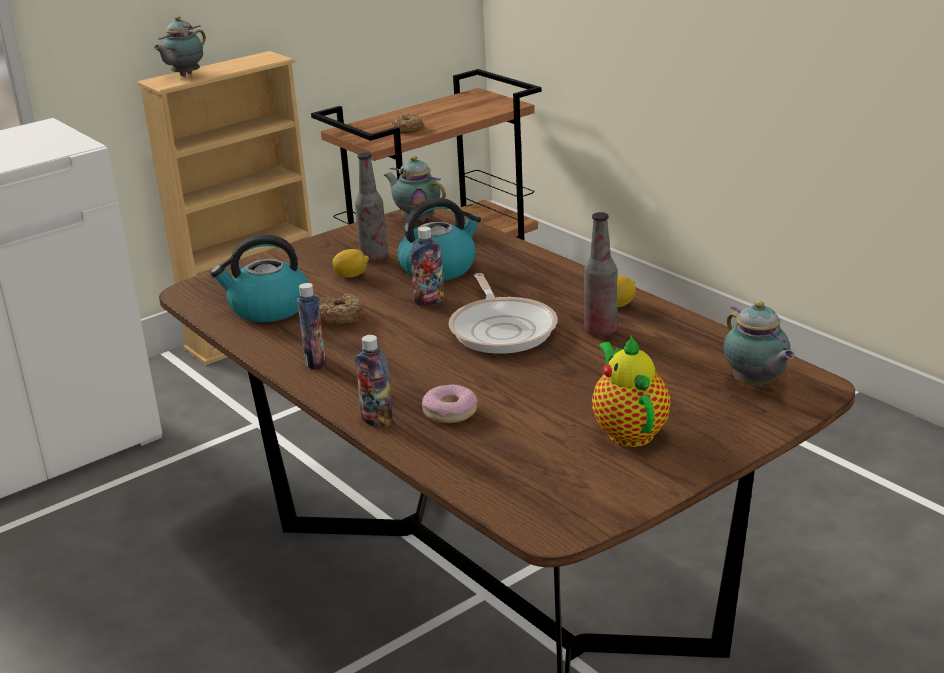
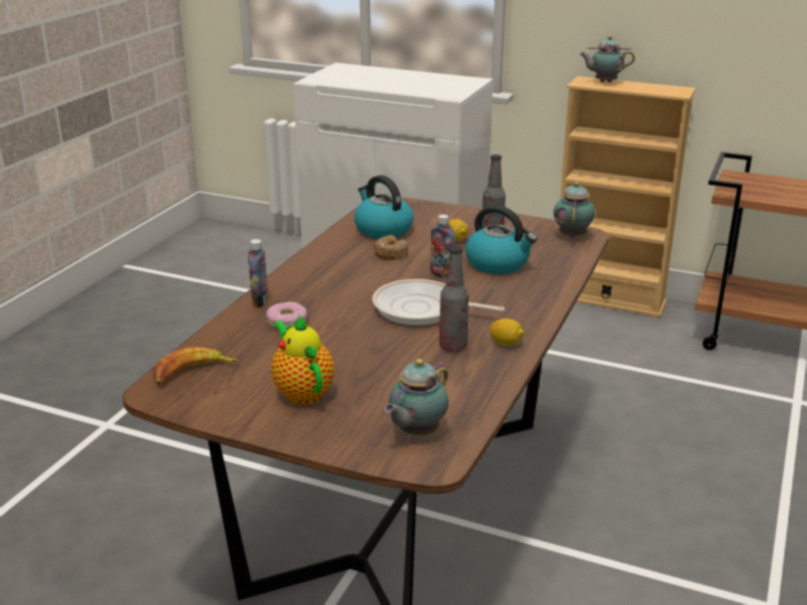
camera: 60 degrees right, 0 degrees up
(315, 362) = (321, 263): bottle -> none
(408, 129) = (775, 194): donut -> none
(502, 329) = (422, 309): frying pan -> frying pan turned 60 degrees clockwise
(523, 495) = (192, 372): none -> banana
(628, 431) = (302, 392): teapot -> teapot turned 75 degrees counterclockwise

